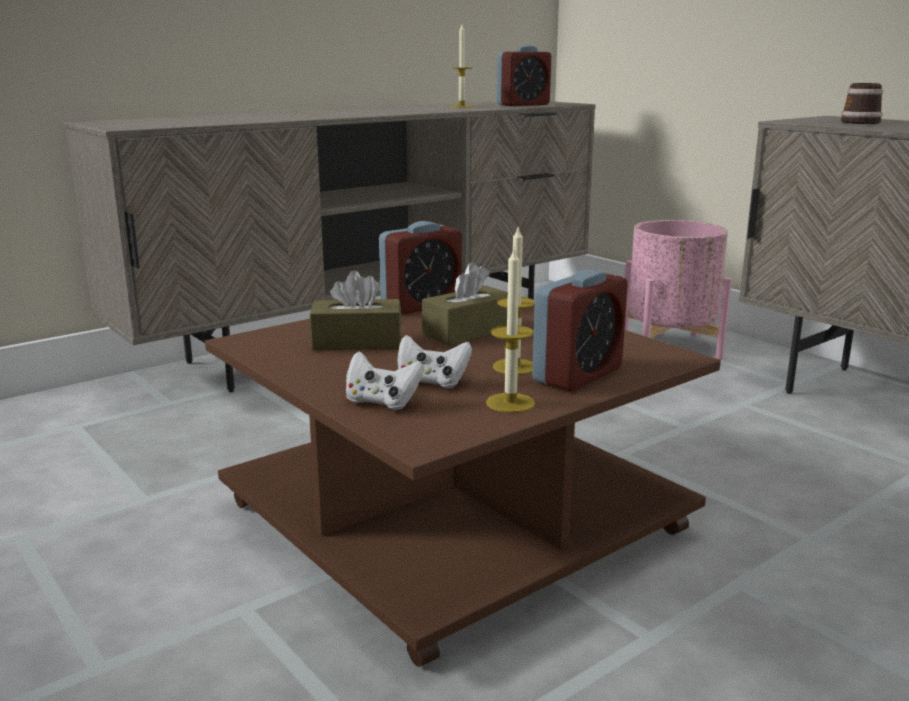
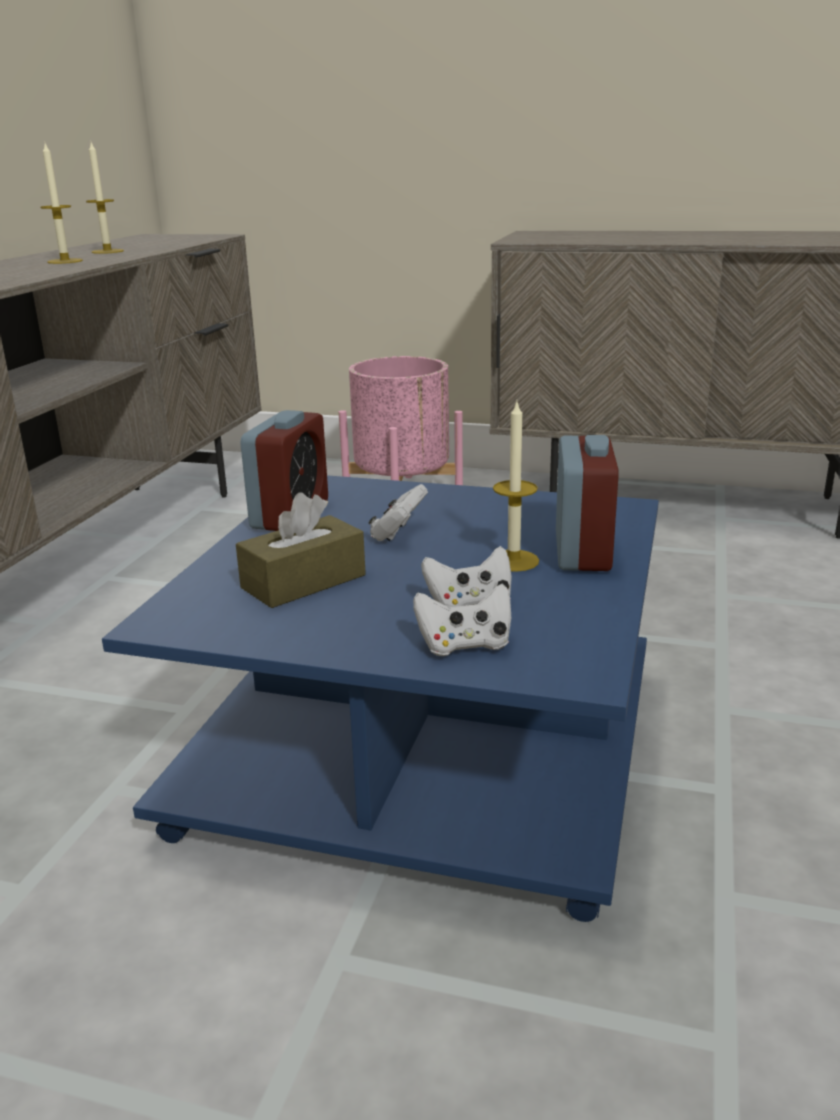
camera: 35 degrees left, 5 degrees up
(455, 514) = (421, 746): brown coffee table -> blue coffee table
(468, 332) = (398, 534): brown tissue box -> white game controller
(510, 403) = (581, 602): candle -> candle (65, 261)
(523, 105) = (171, 242): alarm clock -> none
(859, 122) = (576, 236): mug -> none

